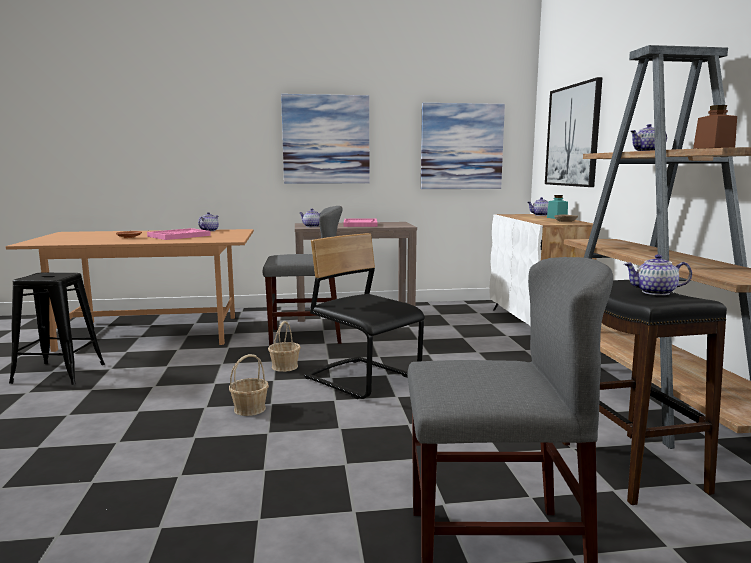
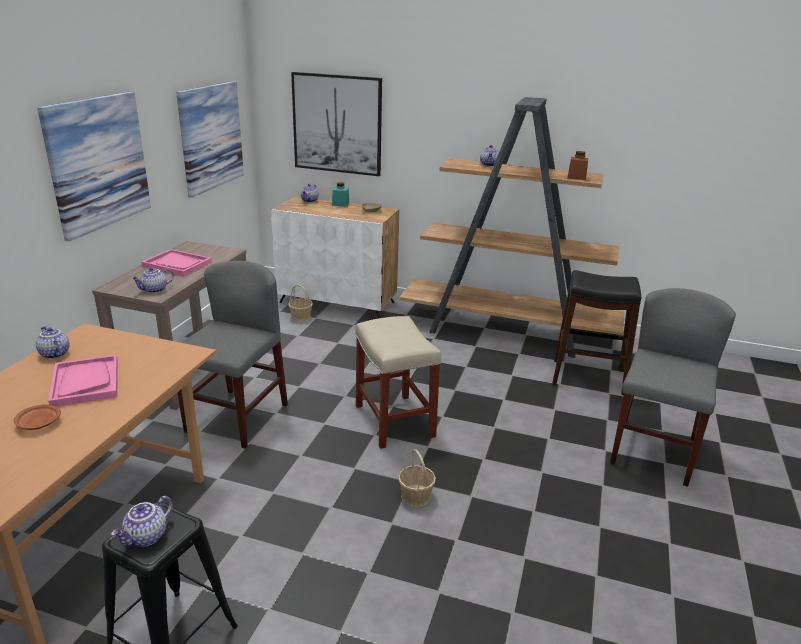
camera: 65 degrees left, 15 degrees up
(285, 367) = (323, 453): basket -> basket (301, 317)
(363, 379) = (393, 420): black chair -> beige stool
(655, 292) = (612, 281): teapot -> teapot (147, 537)

